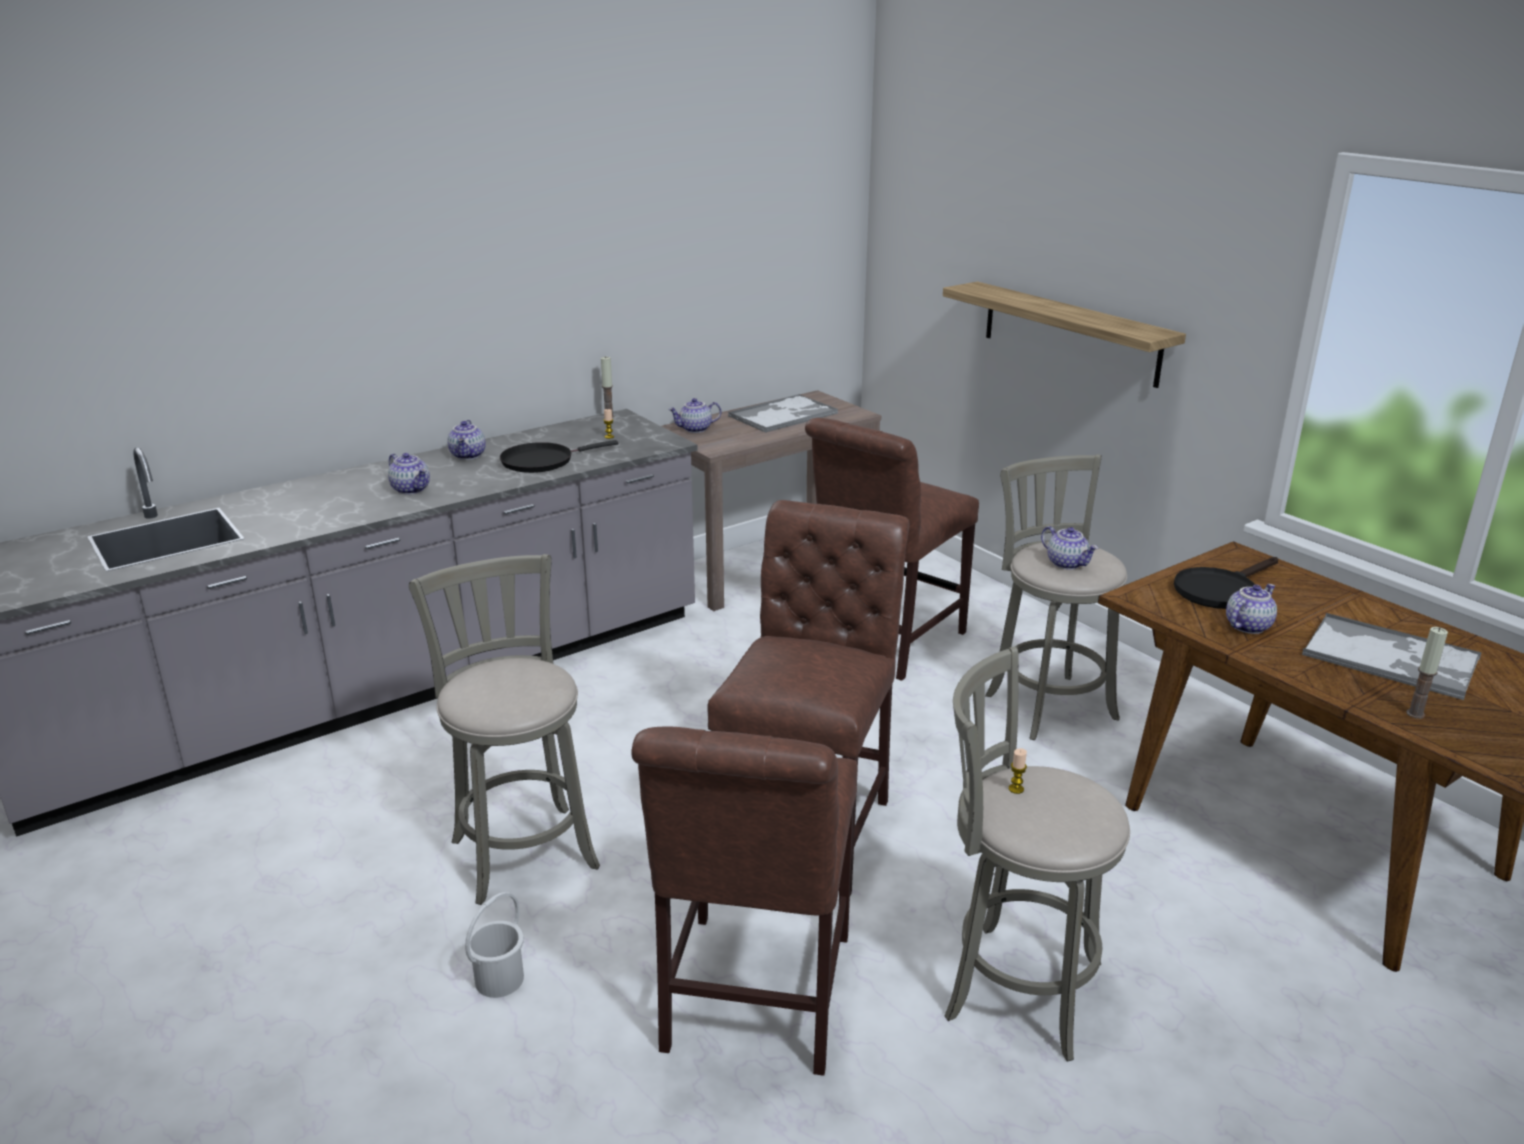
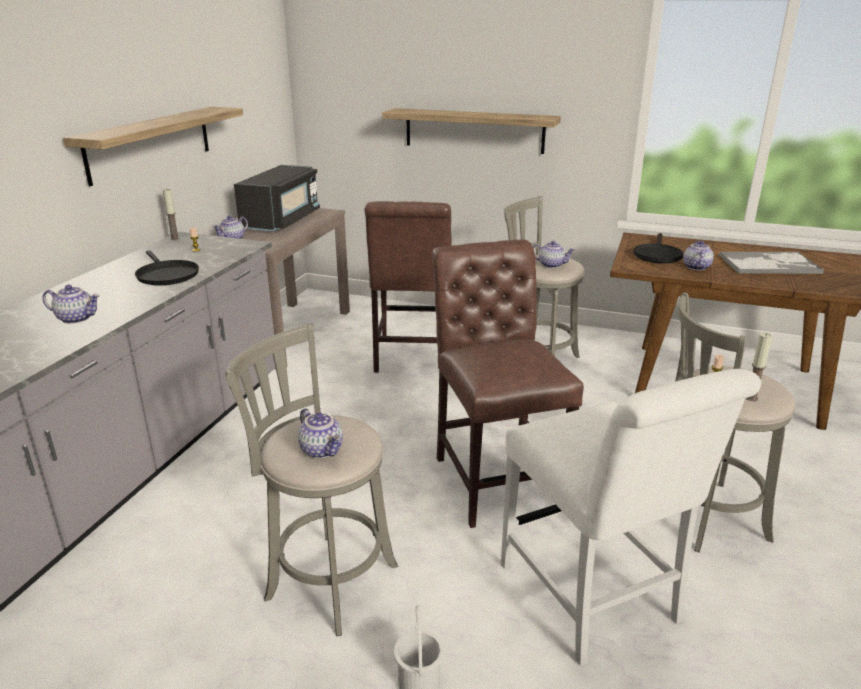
camera: 35 degrees left, 0 degrees up
(469, 455) = (93, 285): teapot -> teapot (323, 450)
(542, 461) = (166, 275): black frying pan -> black frying pan turned 60 degrees counterclockwise
(600, 300) = (150, 143): none -> shelf
(753, 1001) = (593, 599): brown chair -> white chair
(784, 415) = (282, 221): tray -> black microwave
(1415, 714) = (818, 284): candle -> candle (751, 398)

